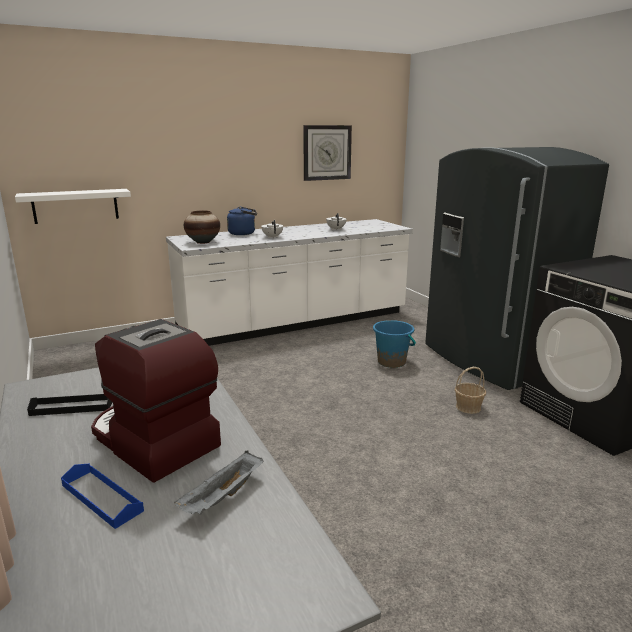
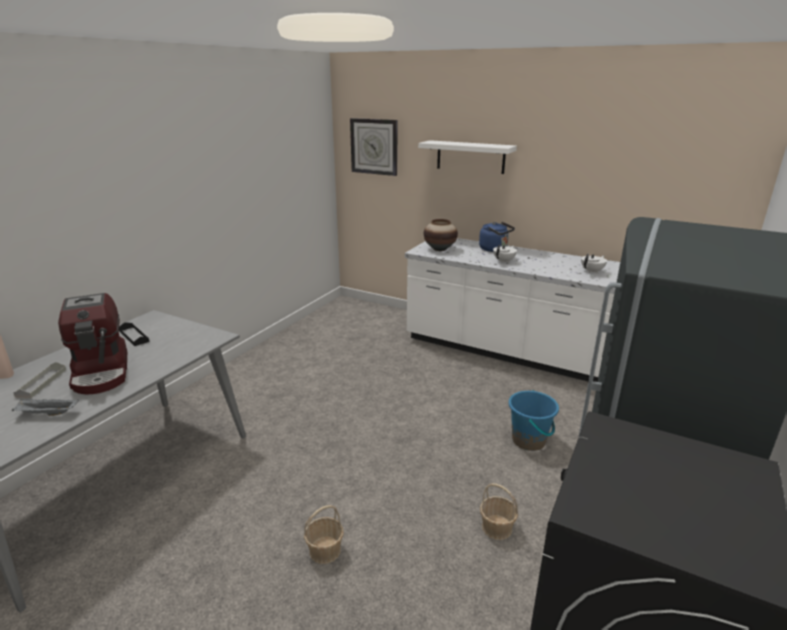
camera: 55 degrees right, 5 degrees up
(75, 206) = (376, 195): white shelf -> white shelf (470, 157)
(101, 498) = (41, 383): blue tray -> grey tray
(152, 441) = (102, 372): coffee machine -> coffee machine turned 150 degrees clockwise
(327, 152) = (630, 176): wall clock -> wall clock (374, 146)
(435, 489) = (325, 550): none -> basket

